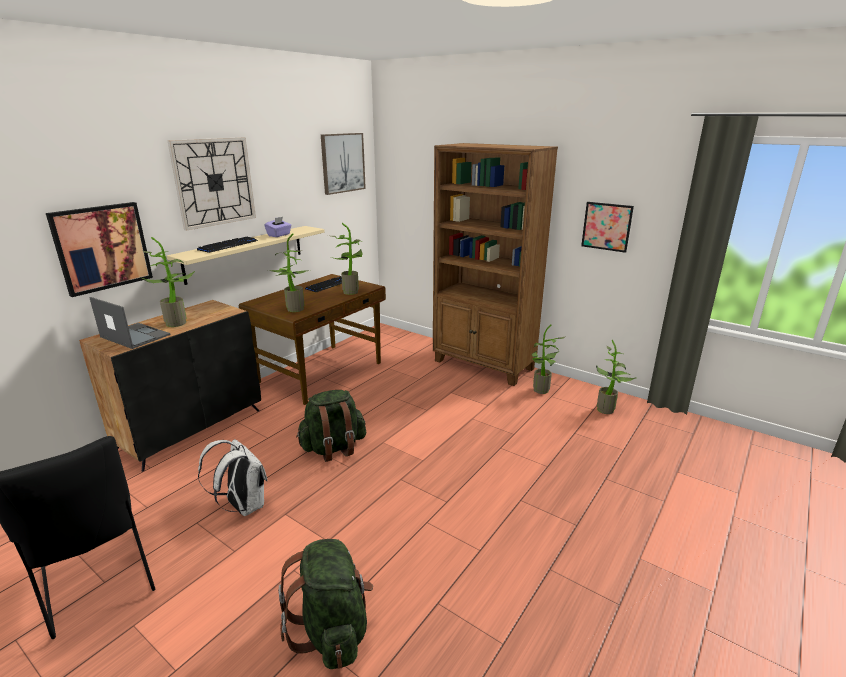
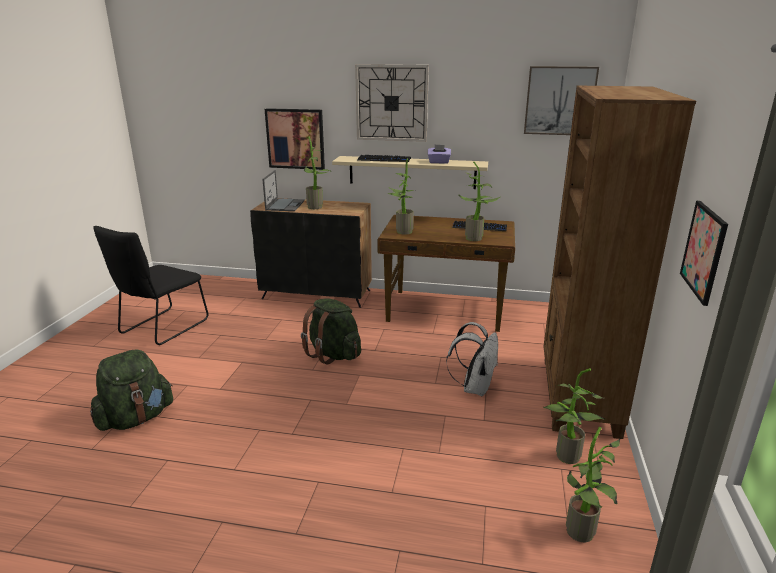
camera: 65 degrees right, 0 degrees up
(243, 506) = (243, 344): white backpack -> white backpack (474, 387)

